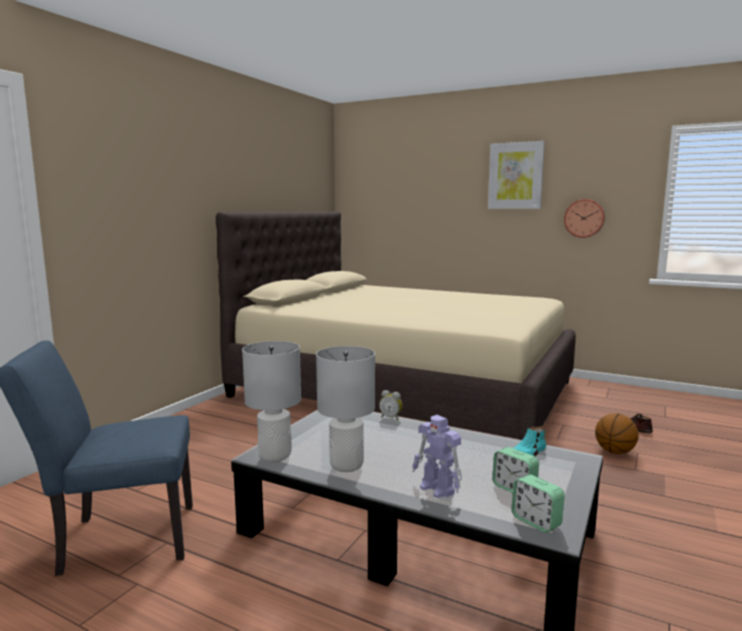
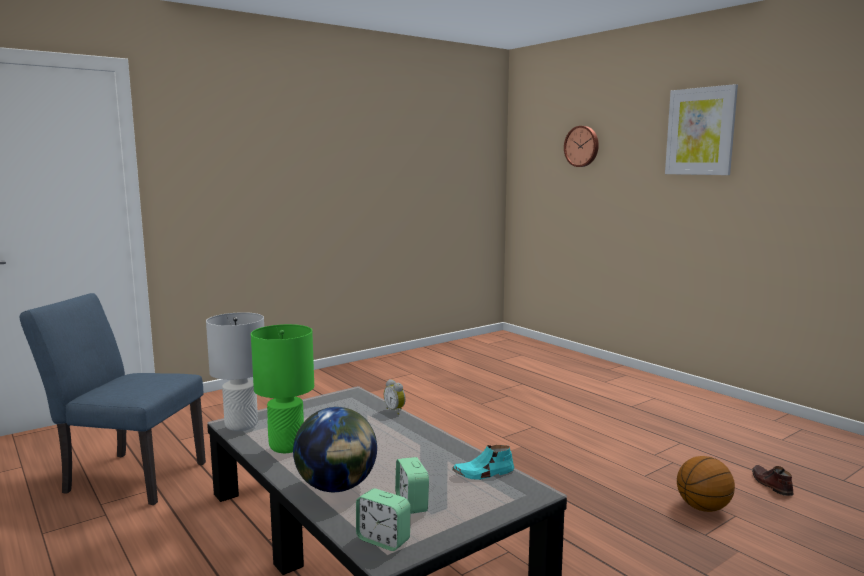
camera: 25 degrees right, 0 degrees up
(346, 467) = (286, 449): grey table lamp -> green table lamp
(403, 389) = (522, 388): beige bed -> none
(437, 489) = (337, 487): toy robot -> globe
(536, 521) = (383, 540): alarm clock -> alarm clock turned 45 degrees counterclockwise
(584, 218) = (786, 189): wall clock -> wall clock (582, 146)

